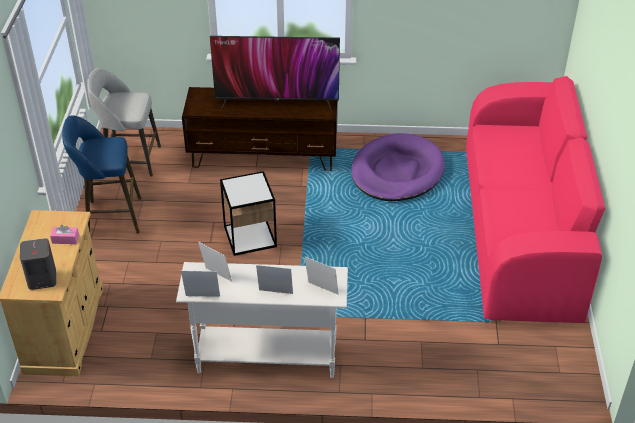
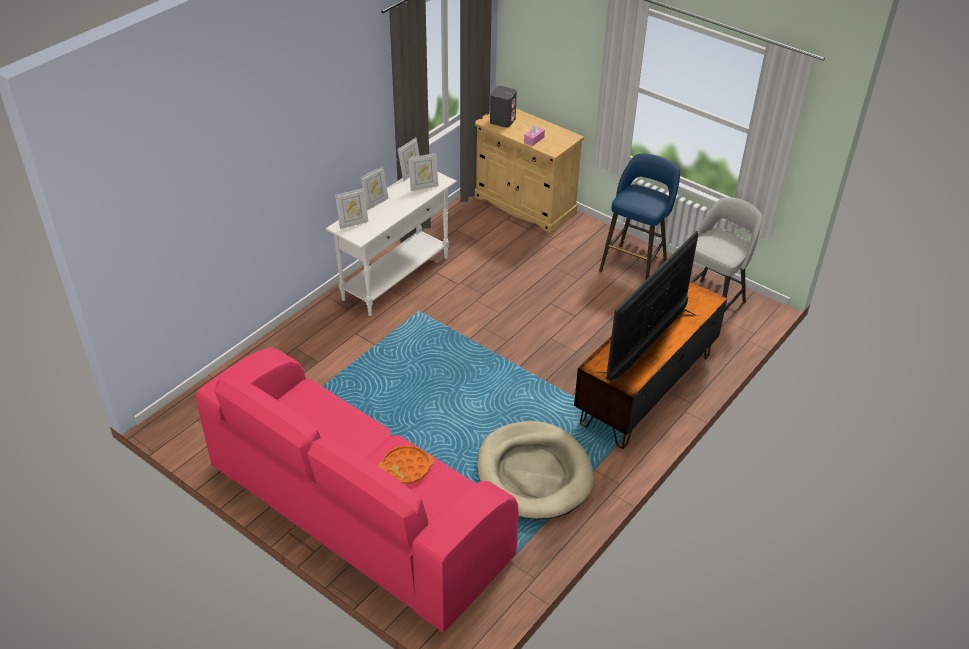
camera: 125 degrees right, 0 degrees up
(250, 236) = (535, 327): side table -> none
(397, 172) = (533, 474): purple dog bed -> beige dog bed
(501, 163) = (406, 468): none -> orange tray

